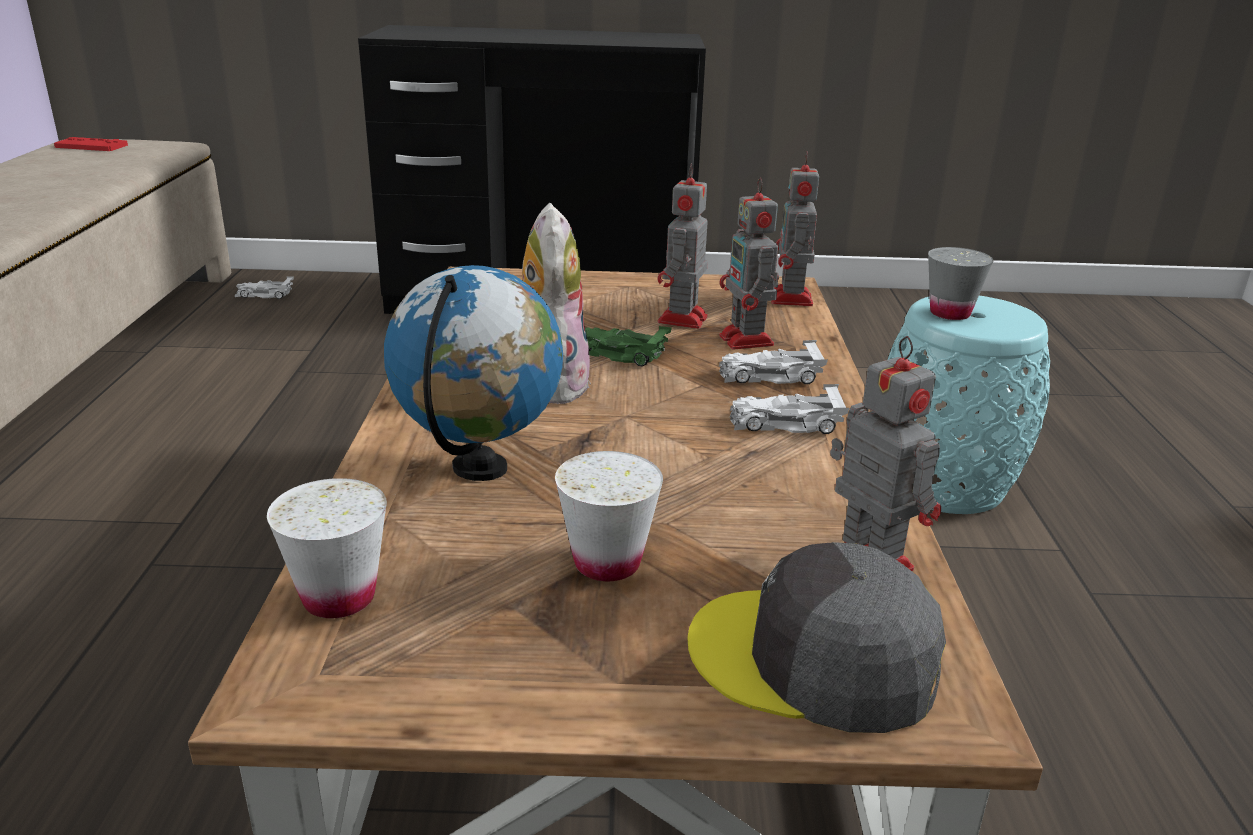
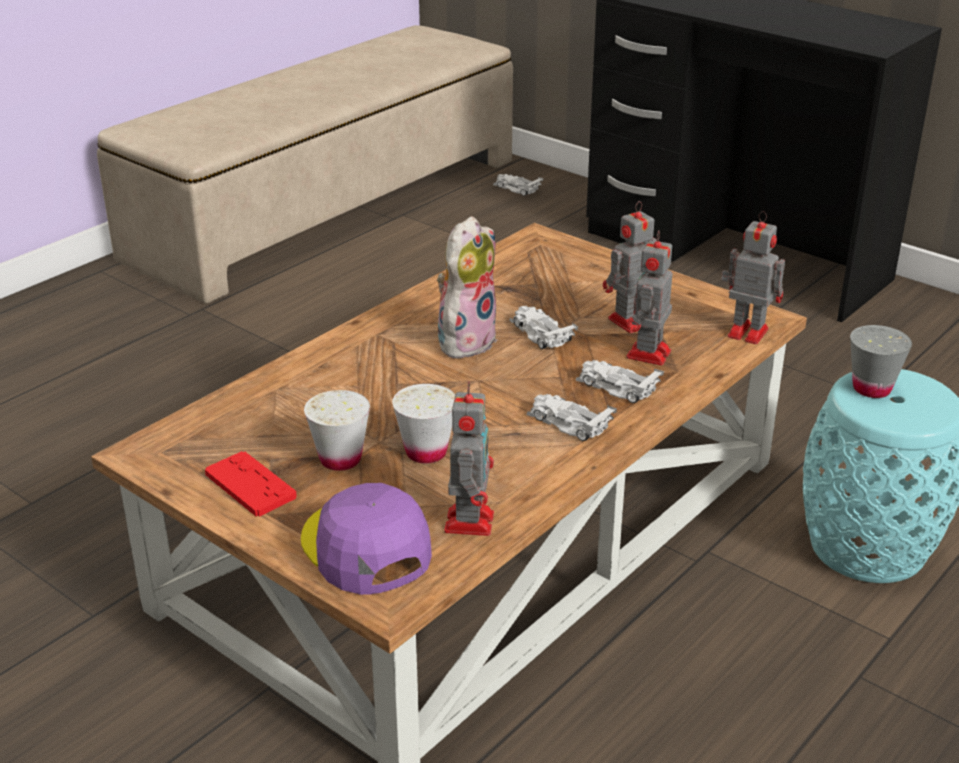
camera: 40 degrees right, 5 degrees up
(91, 146) = (421, 39): red game controller -> red game controller (250, 485)
(339, 598) = (206, 422): white cup -> white cup (426, 452)
(480, 469) = (352, 382): globe -> none
(617, 354) = (540, 334): green toy car -> white toy car
(791, 300) = (745, 332): toy robot -> toy robot turned 75 degrees clockwise
(815, 659) = (365, 548): grey cap -> purple cap

